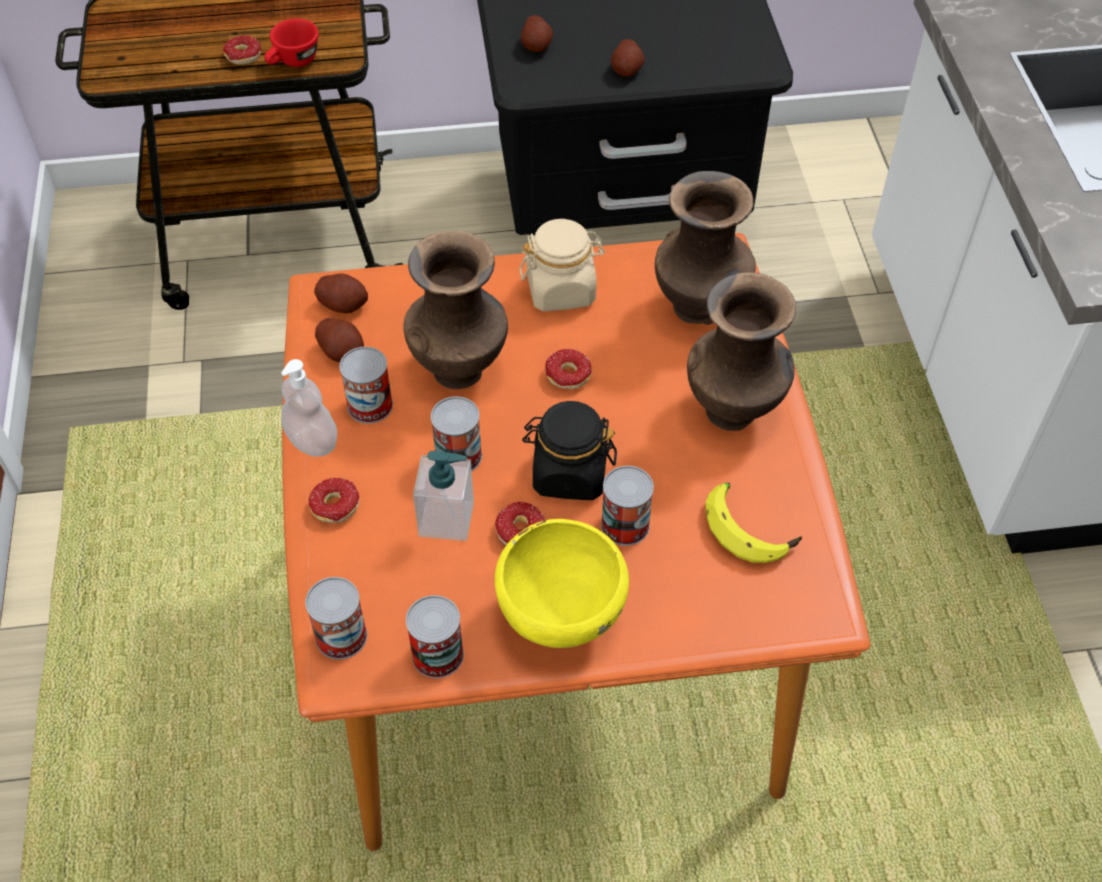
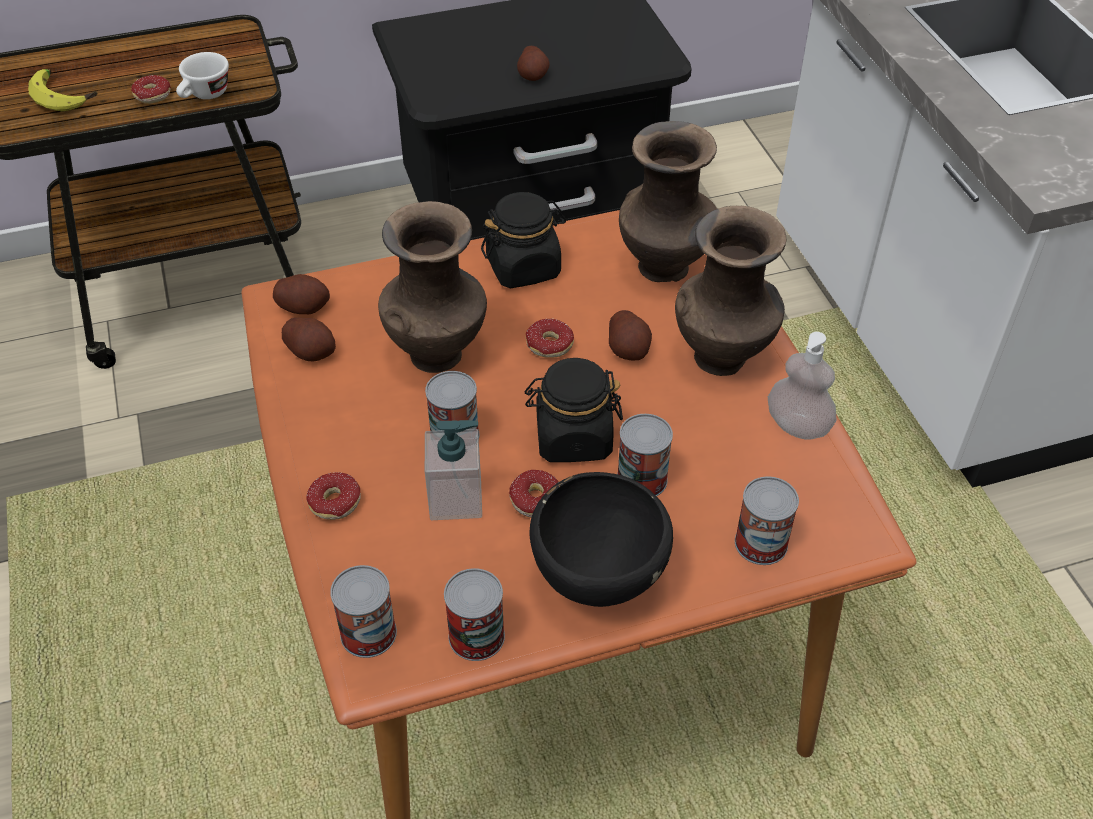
camera: 10 degrees left, 5 degrees down
(293, 62) = (205, 95): red cup -> white cup
(312, 441) = (297, 442): soap dispenser -> soap dispenser (797, 425)
(370, 405) = (351, 399): can -> can (761, 543)
(536, 45) = (441, 63): potato -> potato (628, 349)
(560, 617) = (597, 579): yellow bowl -> black bowl
(561, 290) = (524, 267): beige jar -> black jar
(749, 527) = (767, 464): banana -> banana (64, 96)

